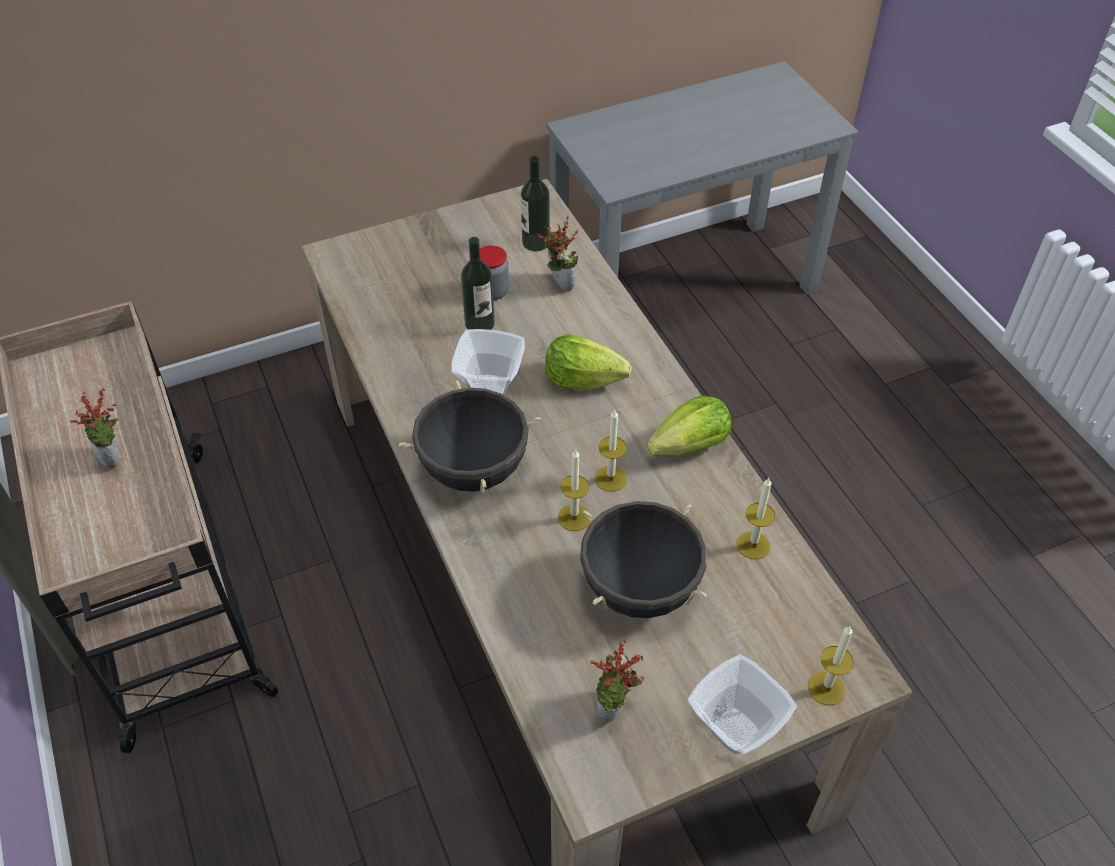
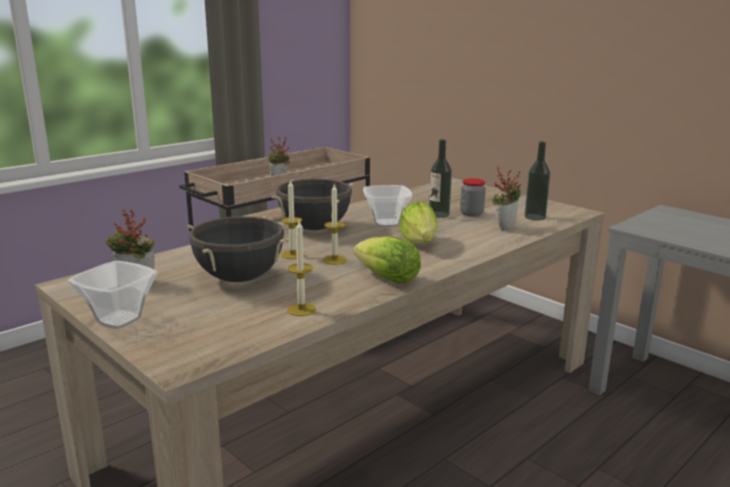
camera: 70 degrees right, 30 degrees down
(826, 688) = (163, 351): candle -> none

